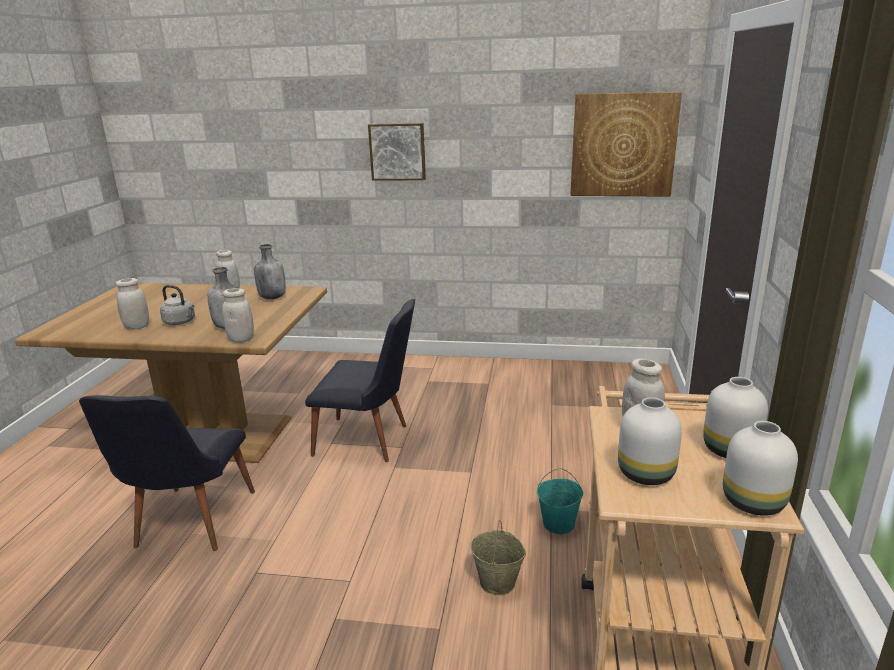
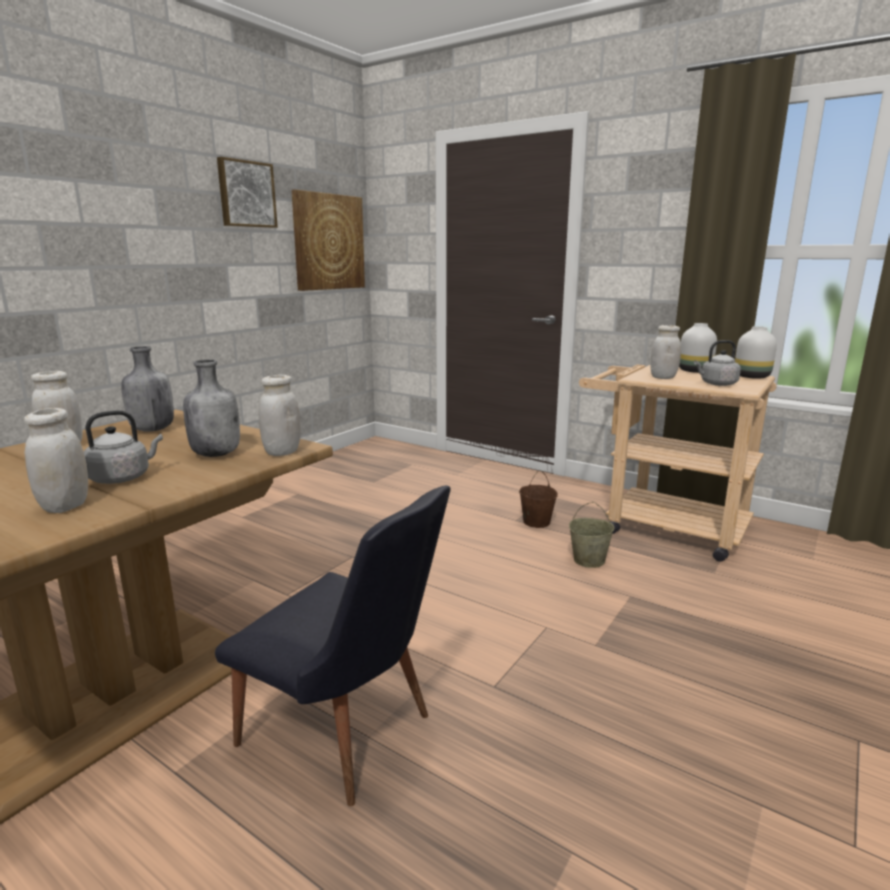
camera: 65 degrees left, 5 degrees down
(370, 441) = (317, 571): black chair -> none
(397, 151) = (122, 242): picture -> picture (246, 194)
(559, 523) = (536, 522): turquoise bucket -> brown bucket
(644, 474) = (716, 384): white vase -> grey kettle

